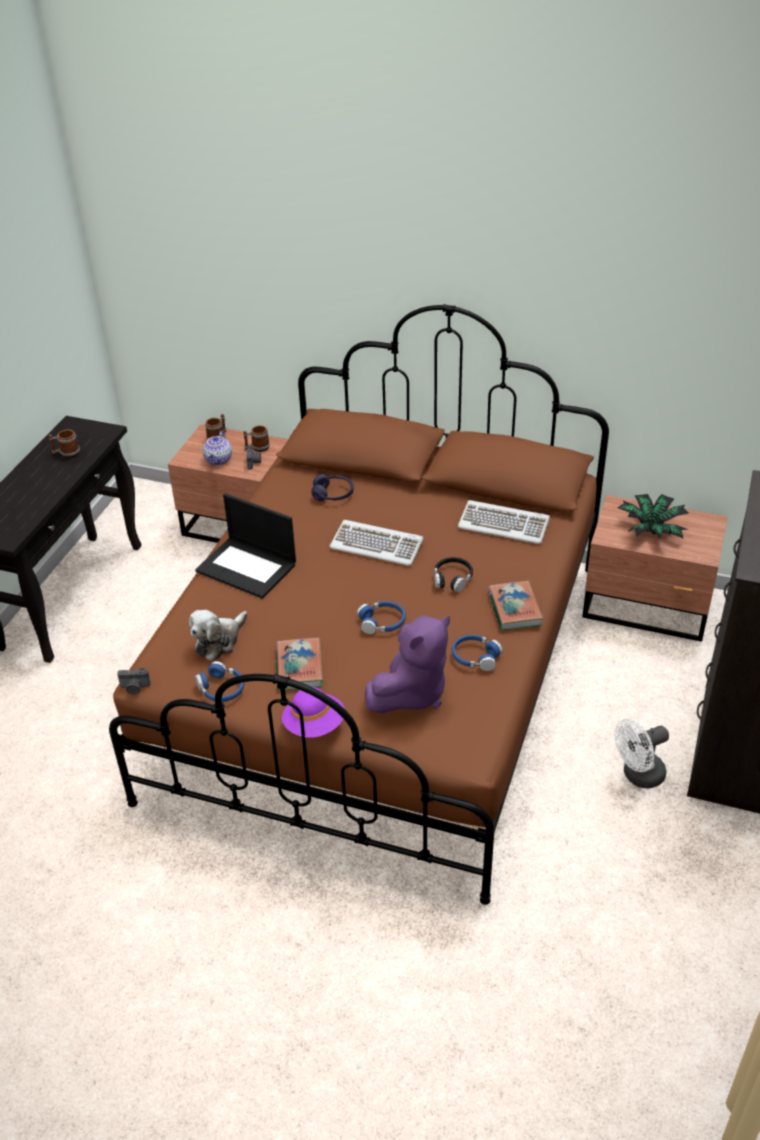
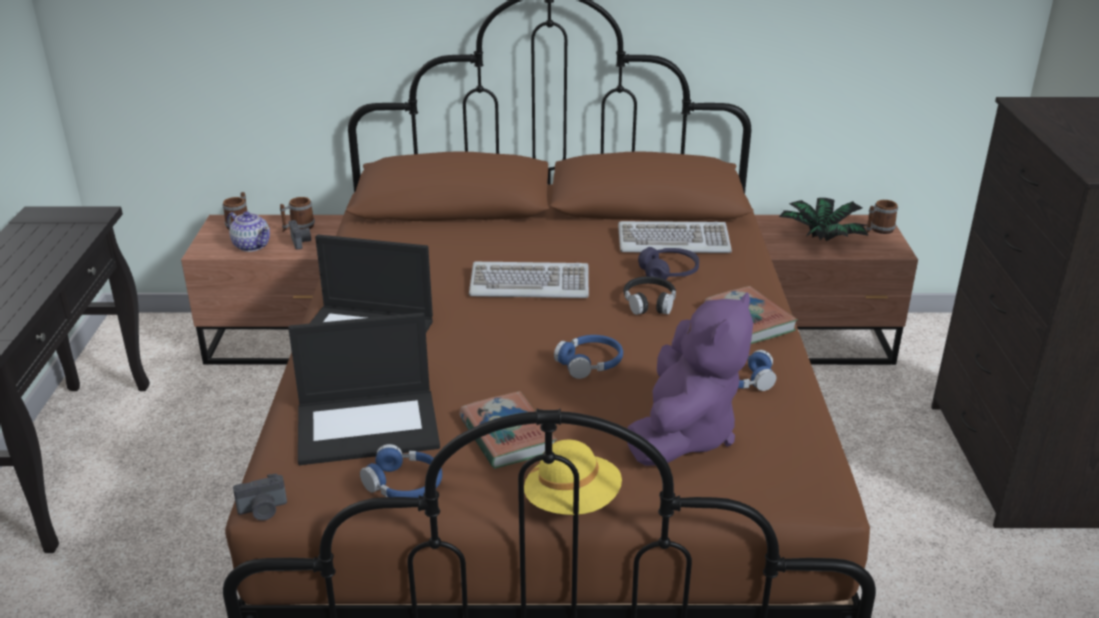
camera: 20 degrees left, 10 degrees down
(66, 453) = (41, 244): mug -> mug (878, 230)
(219, 459) = (251, 245): teapot -> teapot turned 45 degrees counterclockwise
(219, 641) = (369, 426): plush toy -> laptop
(314, 725) = (572, 502): purple hat -> yellow hat
(333, 494) = (440, 243): purple headphones -> purple headphones (669, 273)
(638, 776) = (925, 518): white fan -> none

